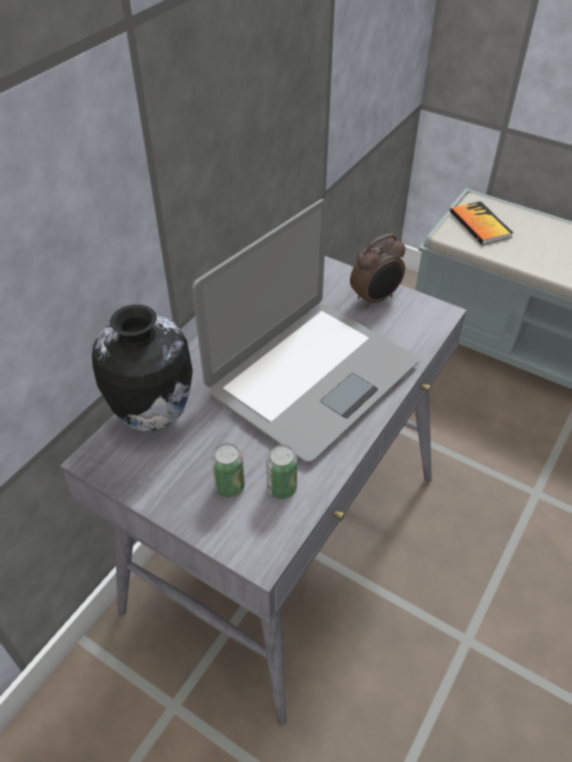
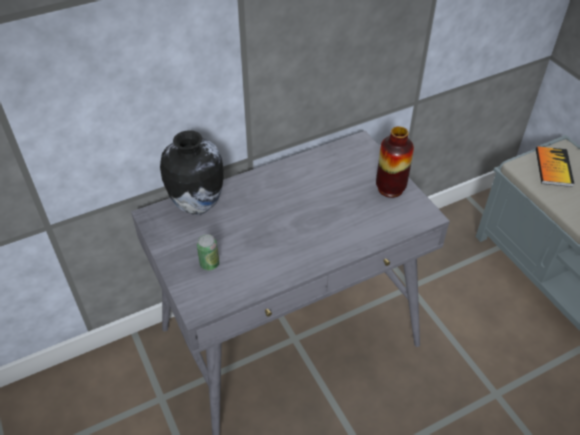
camera: 30 degrees right, 0 degrees up
(281, 488) = (237, 278): can -> none
(311, 377) = (306, 222): laptop -> none
(376, 299) = (390, 188): alarm clock -> vase

